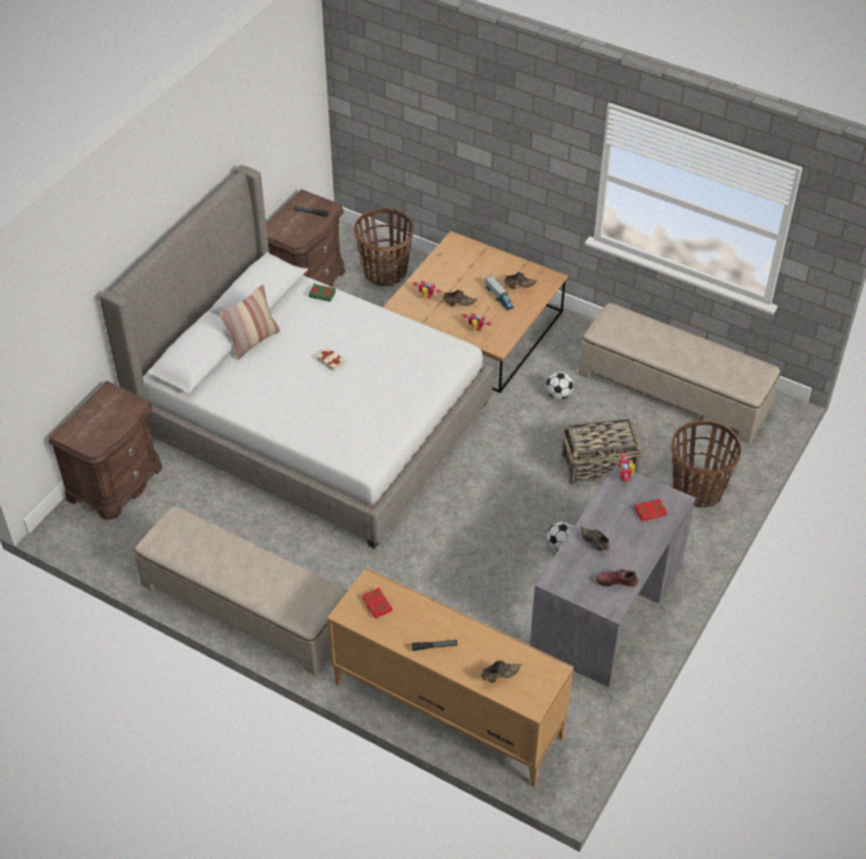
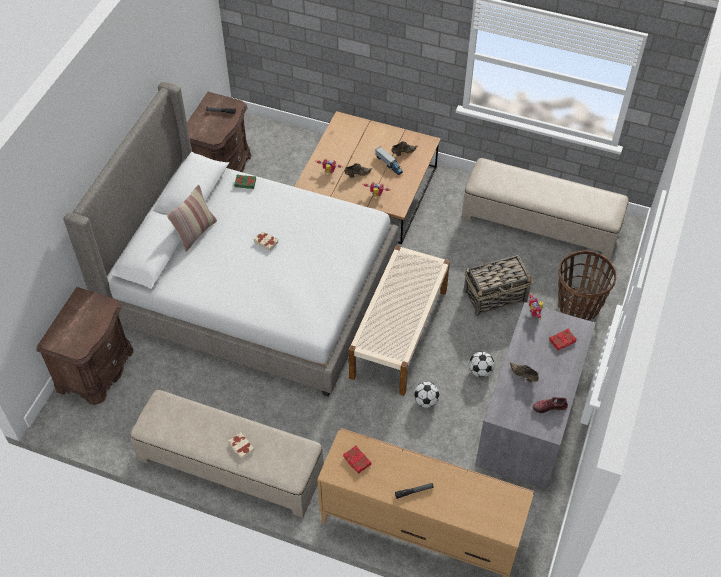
camera: 10 degrees left, 5 degrees up
(255, 579) = (241, 447): none -> beige book
(385, 272) = (284, 151): basket -> none
(473, 491) = (398, 333): none -> beige bench
(499, 676) = (474, 509): brown shoe -> none
(558, 395) = (449, 239): football -> football (425, 401)

